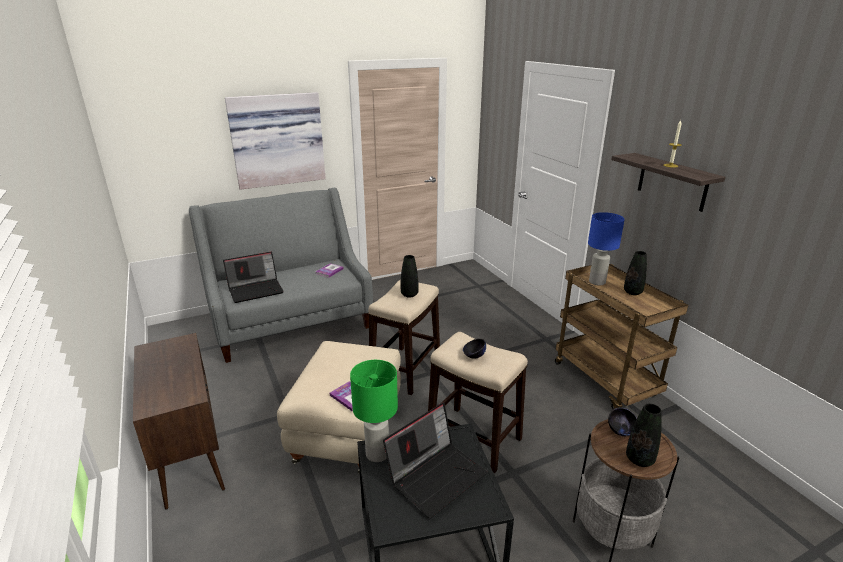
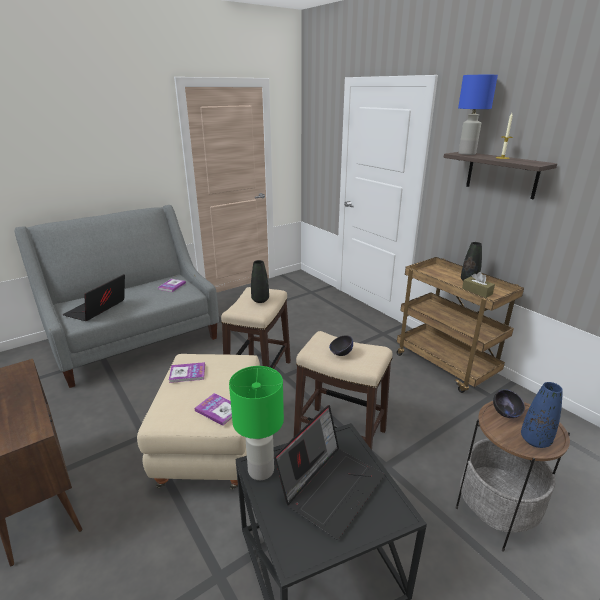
camera: 10 degrees left, 0 degrees up
(256, 290) = (97, 309): laptop -> laptop turned 150 degrees clockwise
(277, 140) = (107, 157): picture -> none
(329, 360) = (187, 373): none -> book
(596, 282) = (434, 275): blue table lamp -> blue table lamp (466, 154)
(636, 305) = (477, 292): none -> brown tissue box
(639, 459) = (535, 440): black vase -> blue vase

